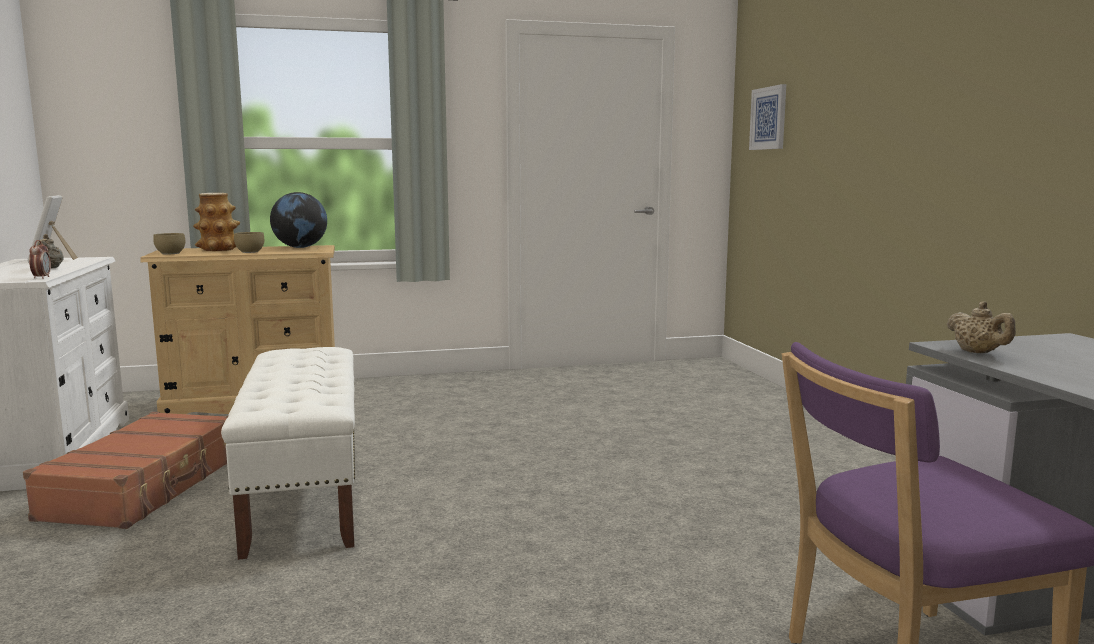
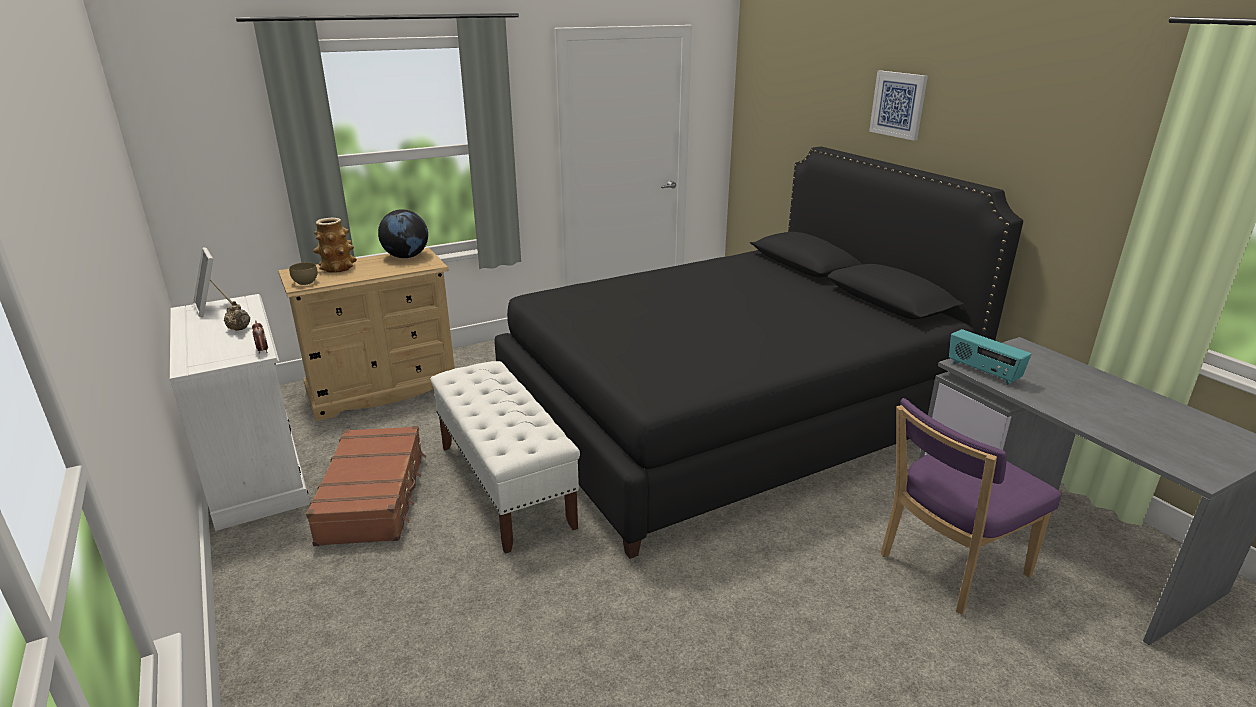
camera: 15 degrees left, 15 degrees up
(251, 252) = (375, 272): brown bowl -> none
(648, 463) = (728, 417): none -> black bed
(769, 118) = (772, 112): picture -> picture (898, 104)
(978, 353) = (983, 372): beige teapot -> radio

